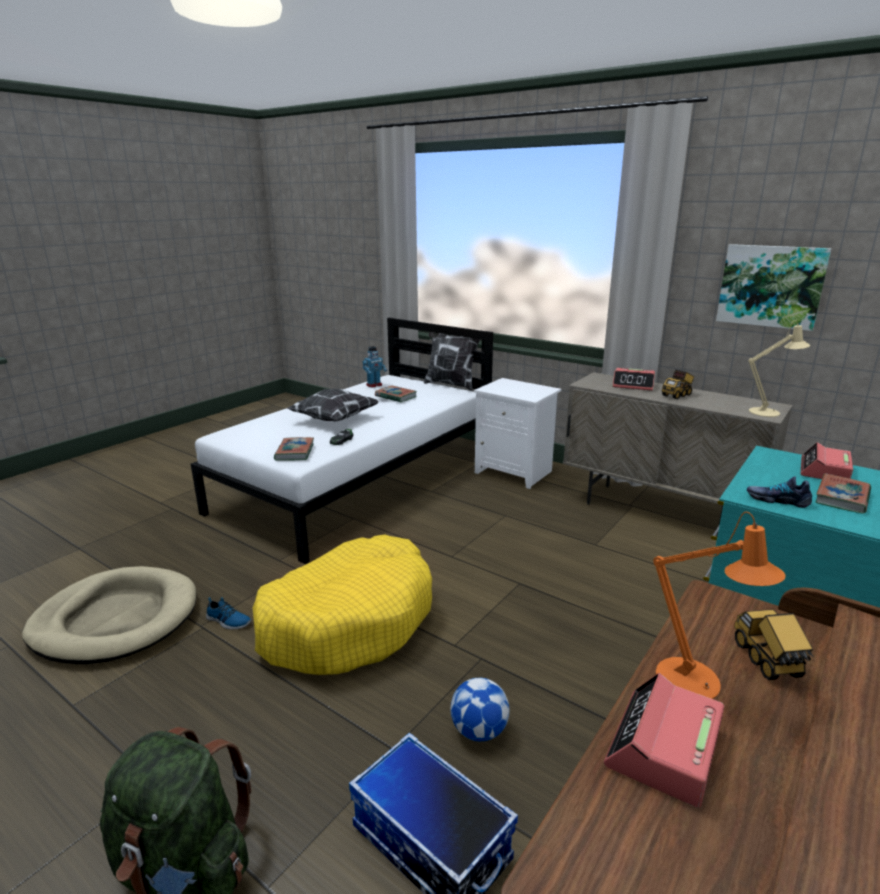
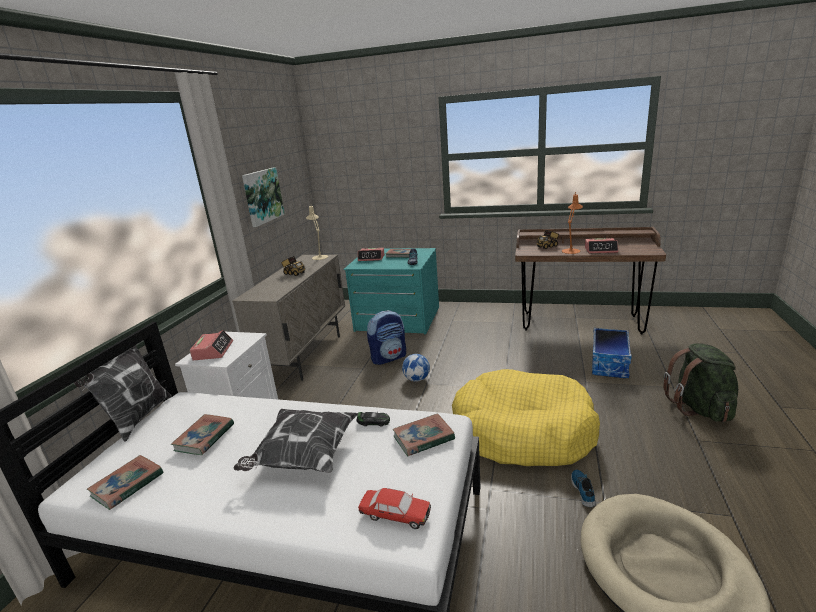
camera: 110 degrees left, 0 degrees up
(242, 434) = (395, 515): none -> toy car
(374, 385) = (127, 485): toy robot -> book
(479, 731) = (550, 367): football -> football (417, 379)
(618, 570) = (389, 357): none -> backpack
(633, 385) = (271, 285): alarm clock -> alarm clock (213, 351)

